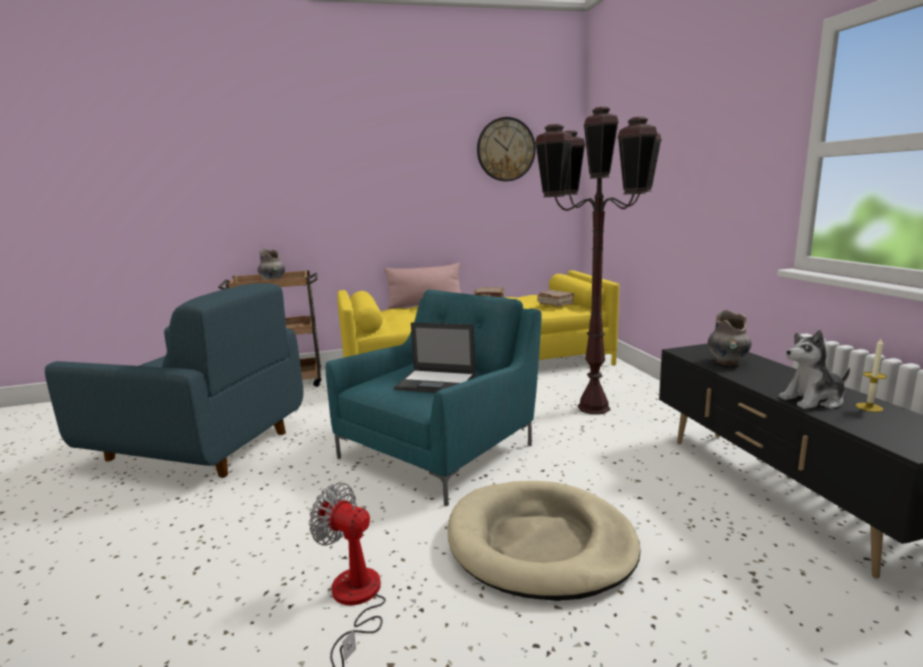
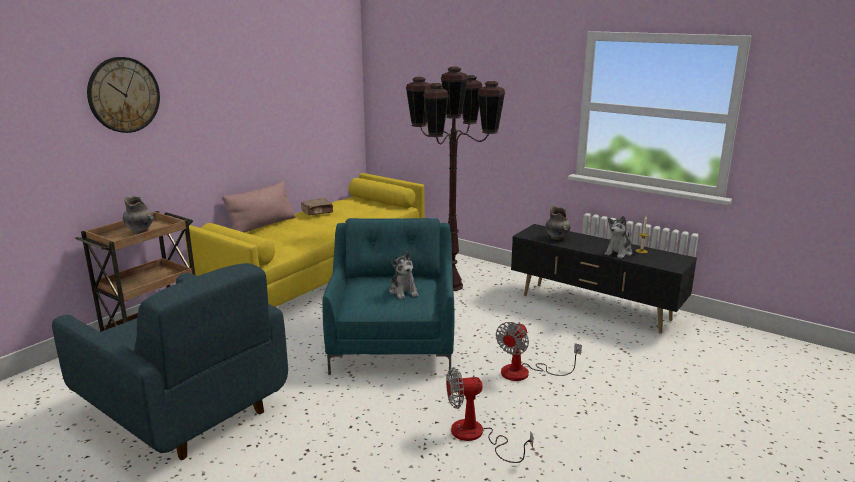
camera: 40 degrees left, 5 degrees up
(200, 446) = (184, 409): blue armchair -> blue armchair turned 60 degrees clockwise
(437, 382) = (403, 292): laptop -> plush toy
(506, 149) = (310, 70): wall clock -> wall clock (123, 95)
(540, 544) = (525, 372): beige dog bed -> fan
(555, 304) = (377, 208): brown book -> none

